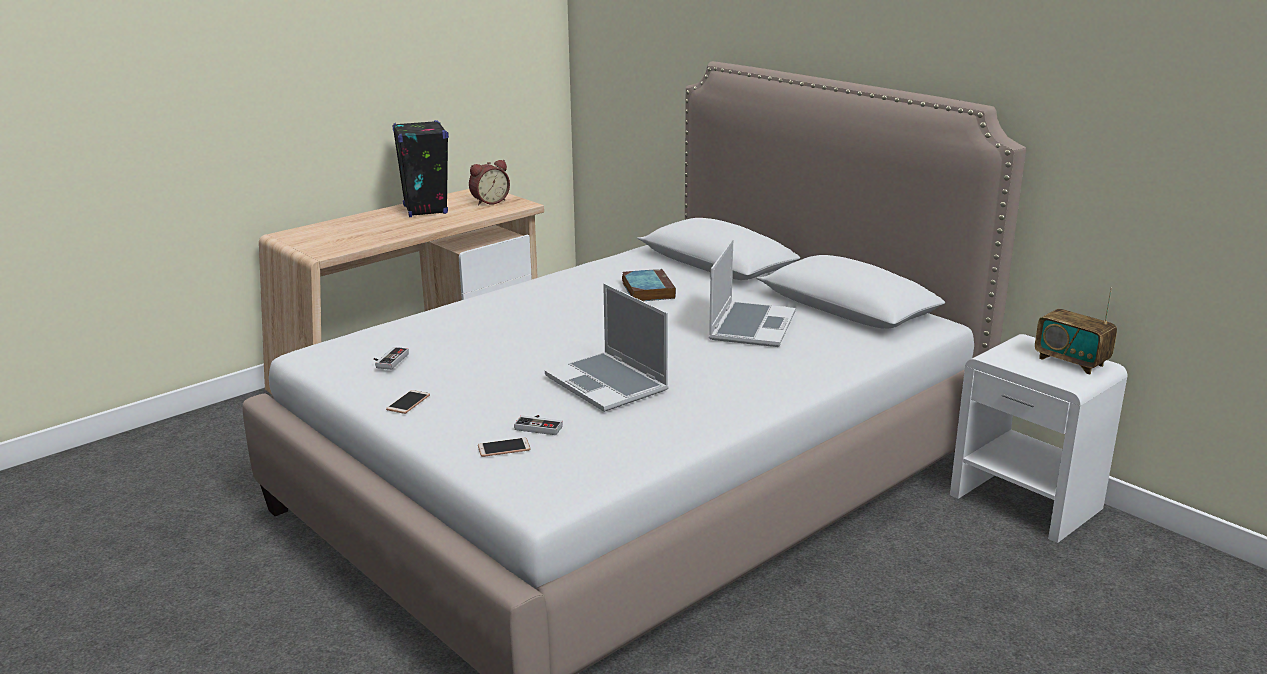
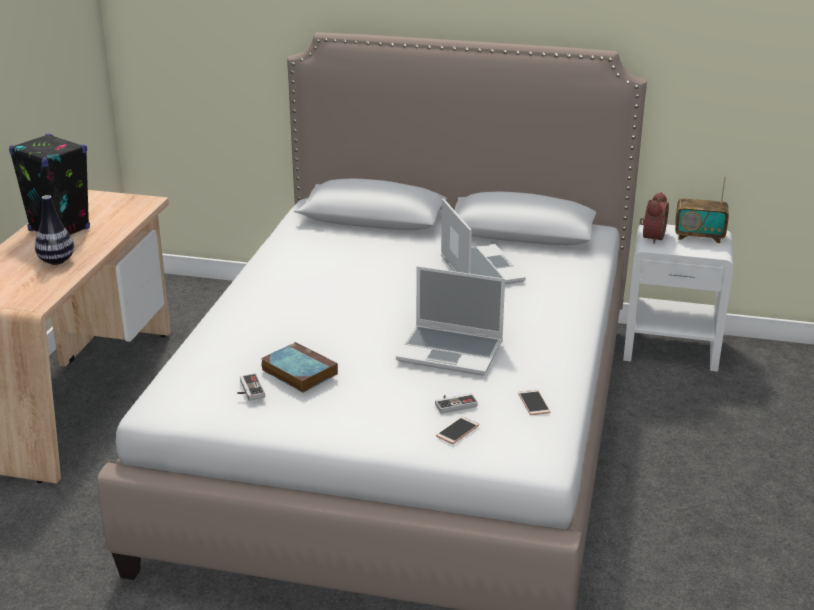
camera: 35 degrees left, 5 degrees up
(386, 229) = (56, 261): none -> vase
(408, 402) = (323, 421): phone -> phone (534, 403)
(489, 201) = (109, 205): alarm clock -> alarm clock (651, 237)
(647, 290) = (356, 259): book -> book (297, 372)

